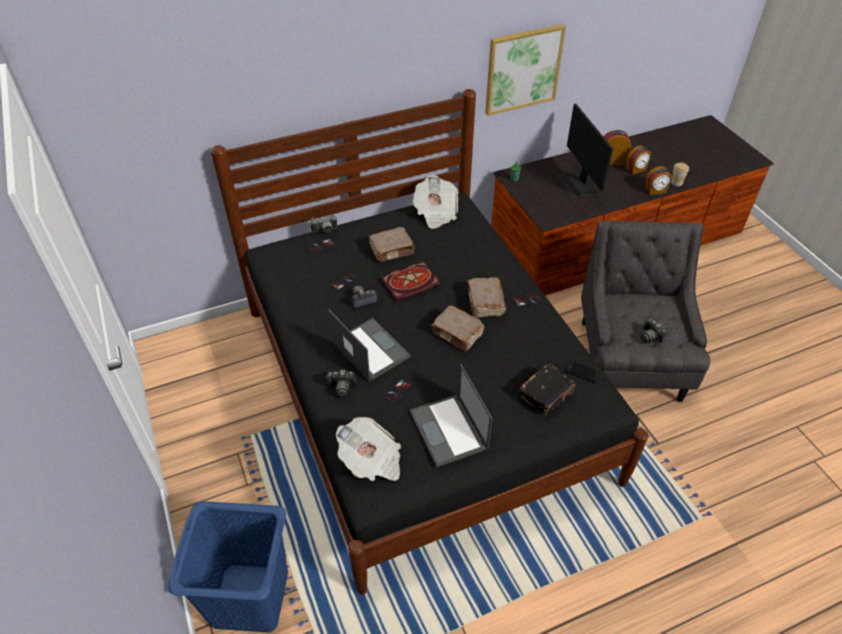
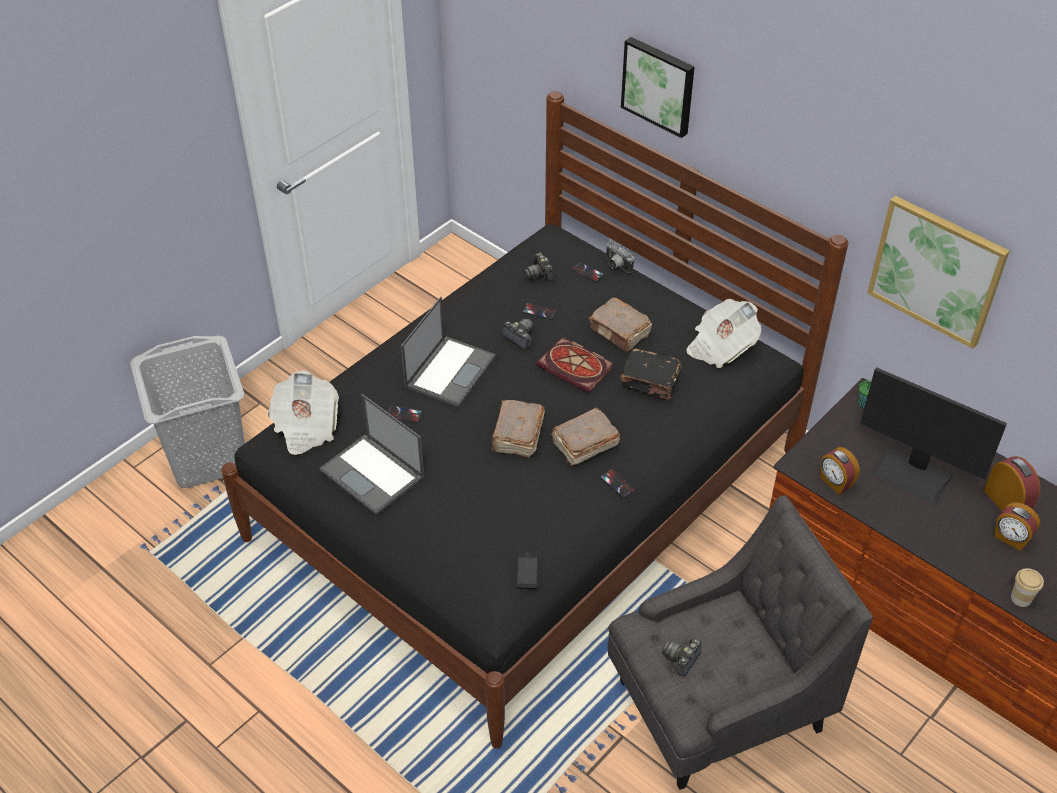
camera: 65 degrees right, 0 degrees up
(249, 596) = (208, 456): blue laundry basket -> grey laundry basket
(301, 81) = (659, 85): none -> picture
(341, 387) = (387, 369): camera -> camera (539, 274)
(449, 430) = (373, 474): laptop -> laptop turned 90 degrees counterclockwise
(547, 395) = (470, 545): black book -> black book (651, 382)
(576, 183) = (912, 474): monitor -> monitor turned 105 degrees counterclockwise
(655, 191) = (974, 575): alarm clock -> alarm clock (835, 482)

